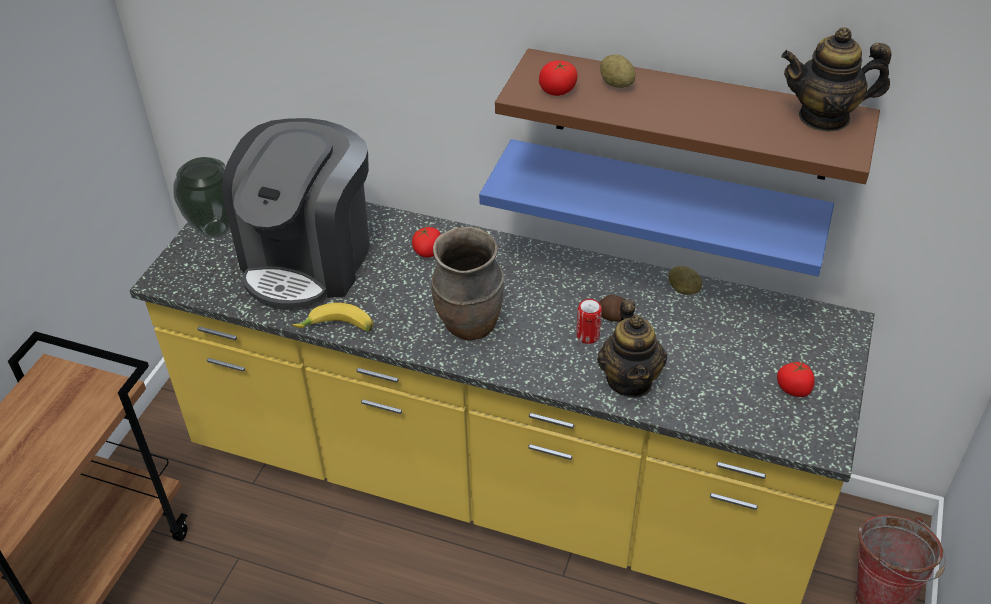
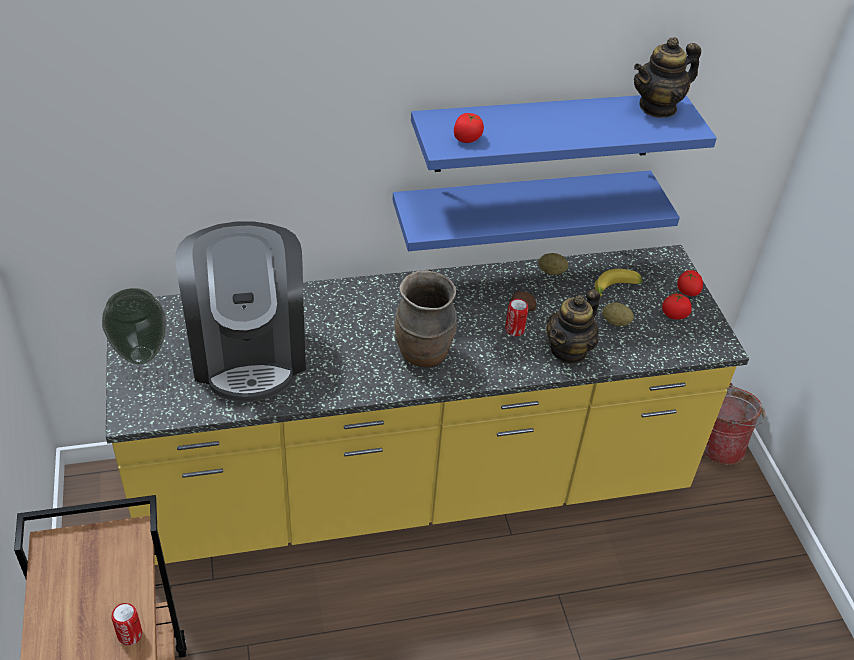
camera: 35 degrees left, 0 degrees up
(43, 477) = (130, 635): none -> can
(337, 329) = (322, 398): banana -> banana (615, 290)
(428, 252) = (342, 309): tomato -> tomato (687, 291)
(616, 84) = (503, 121): potato -> potato (615, 322)
(630, 380) = (569, 351): teapot -> teapot turned 75 degrees clockwise
(691, 115) = (546, 132): brown shelf -> blue shelf

